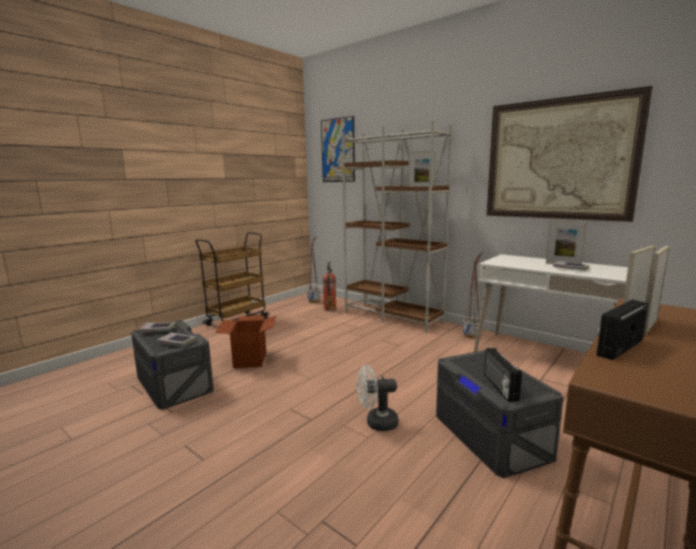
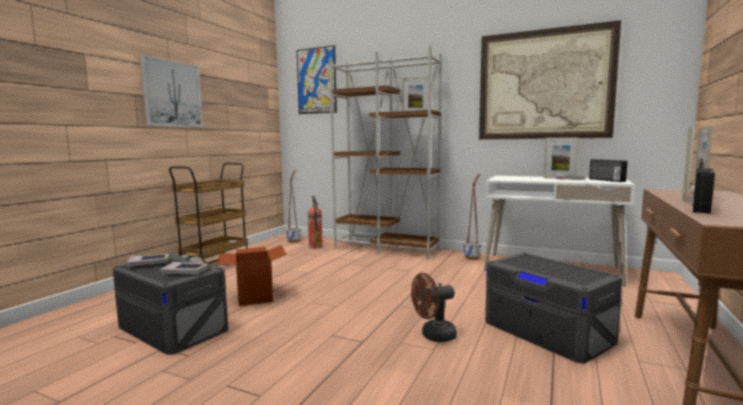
camera: 15 degrees left, 5 degrees down
(199, 174) = (172, 94): none -> picture
(376, 423) = (433, 336): white fan -> brown fan
(499, 387) = (563, 276): radio -> radio (606, 180)

